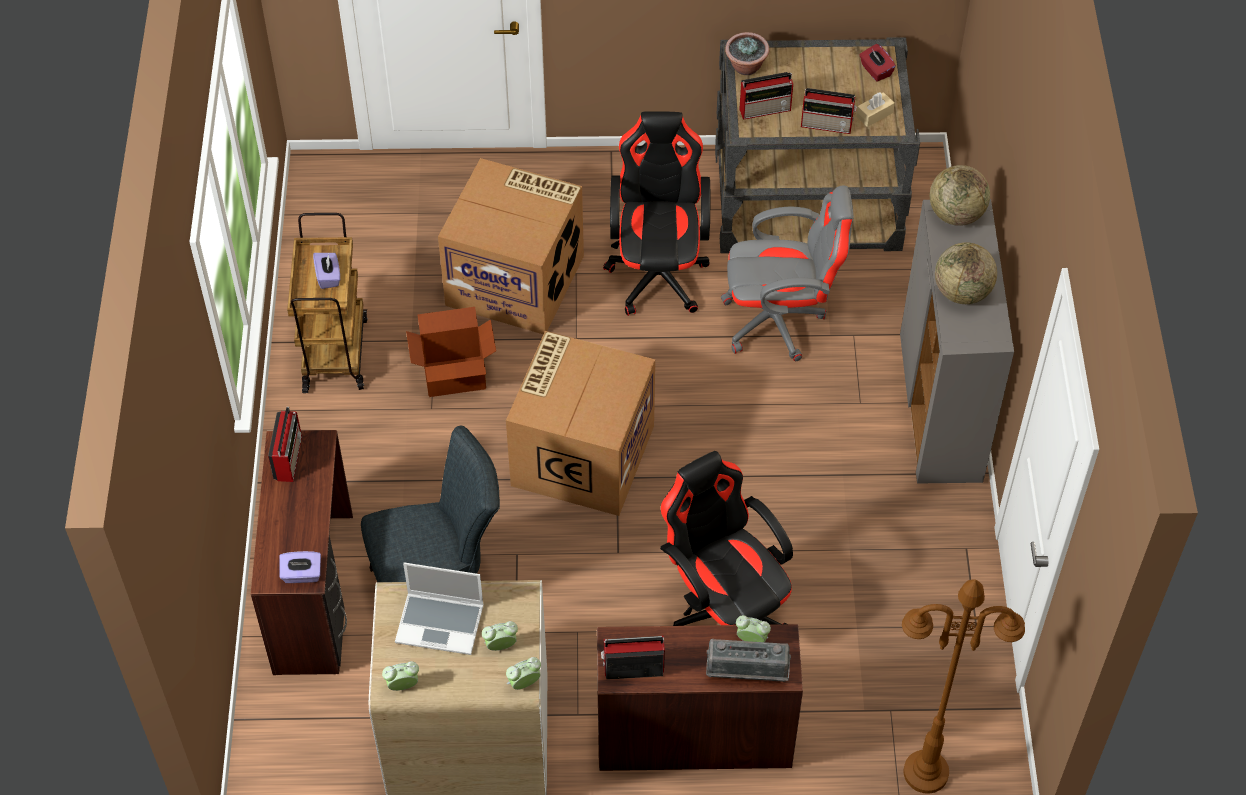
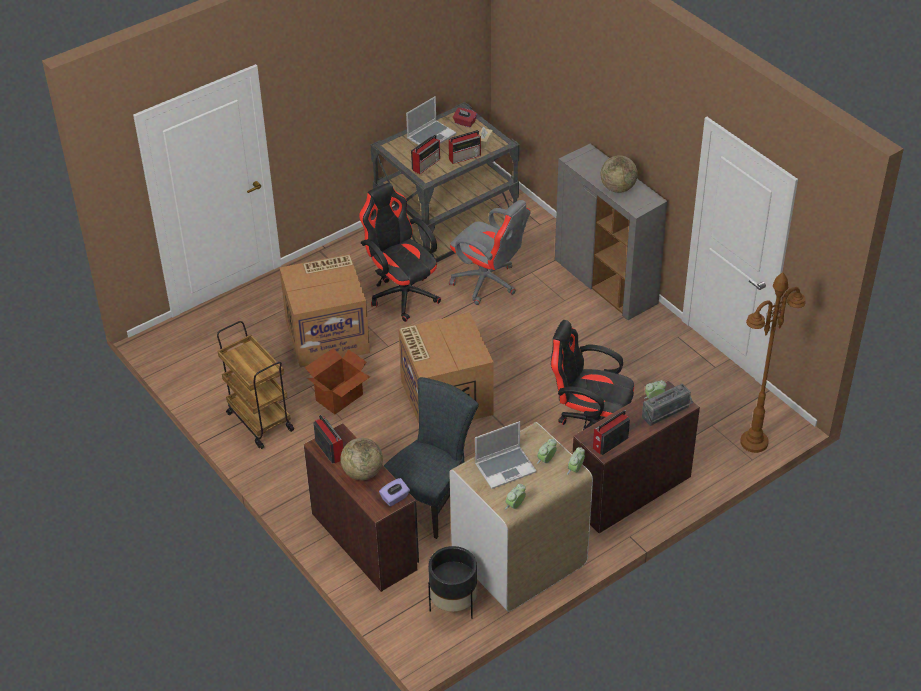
camera: 35 degrees left, 10 degrees down
(328, 277) = (254, 361): purple tissue box -> none
(338, 749) = (453, 605): none -> black planter
(746, 67) = (397, 150): potted plant -> none
(781, 322) = (489, 284): grey office chair -> grey office chair turned 75 degrees clockwise
(812, 68) = (431, 136): none -> laptop
(956, 214) = (580, 157): globe -> globe (362, 472)

